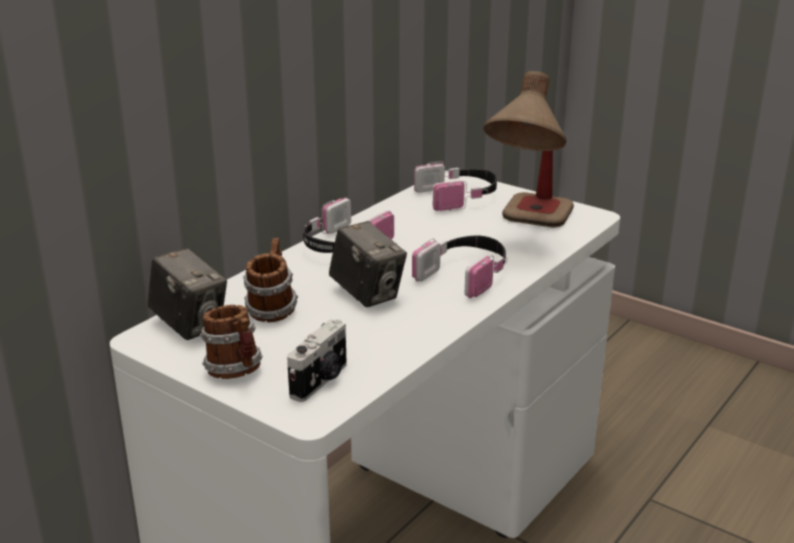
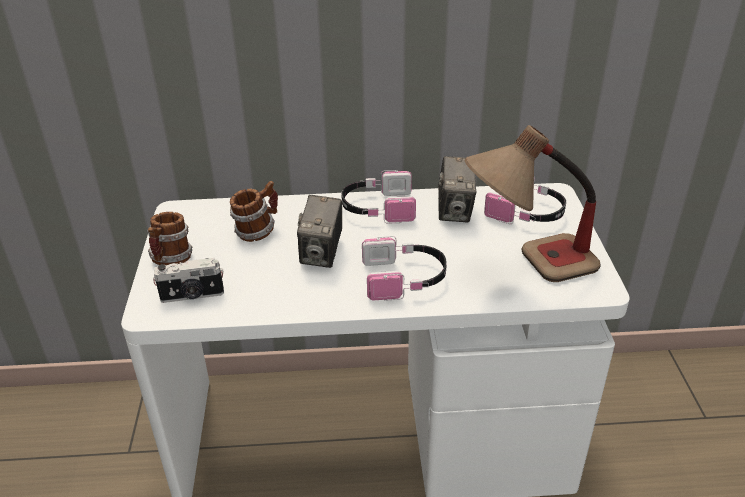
camera: 50 degrees right, 10 degrees up
(190, 325) = (206, 215): camera -> camera (455, 211)

